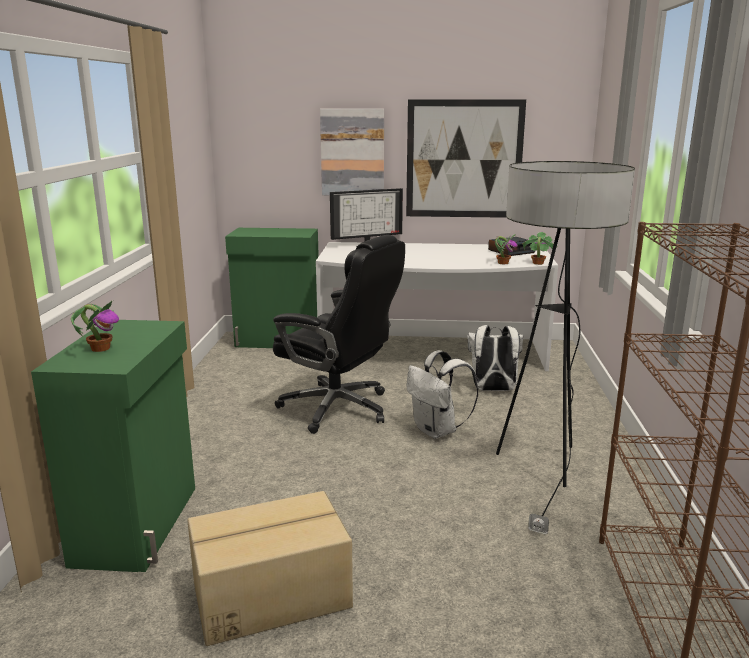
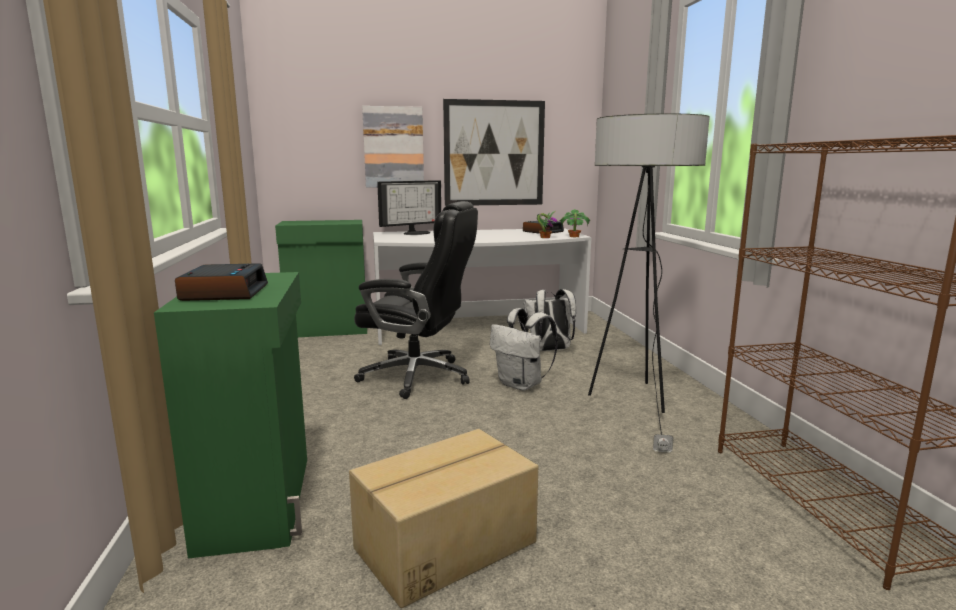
camera: 15 degrees left, 5 degrees down
(100, 348) = (224, 292): potted plant -> alarm clock

